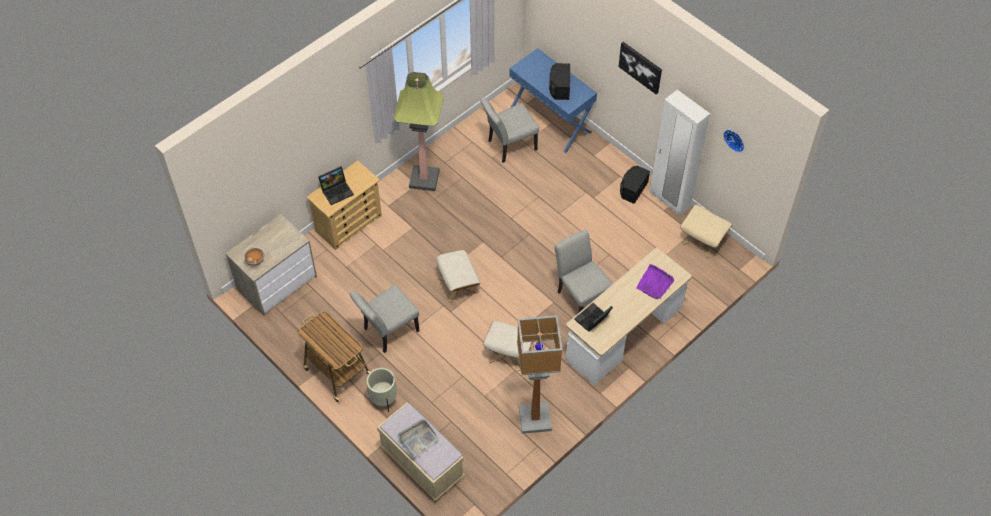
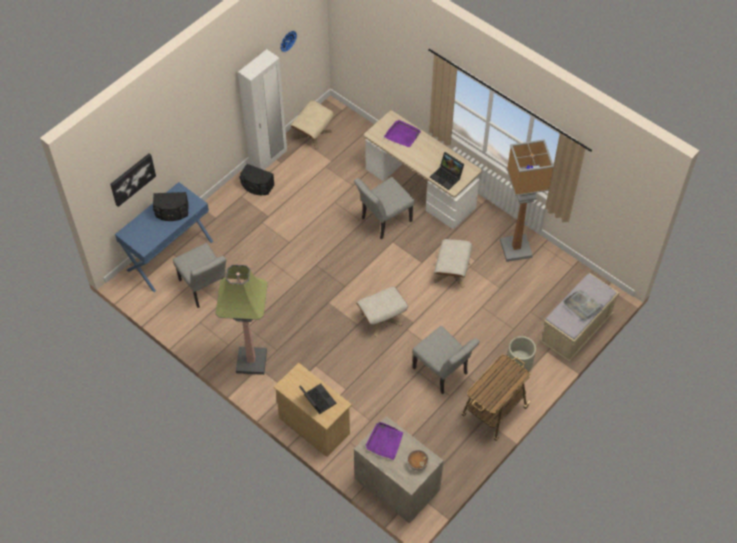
camera: 95 degrees left, 0 degrees up
(282, 237) = (384, 442): none -> purple tray
(640, 67) = (202, 103): picture -> picture (132, 179)

